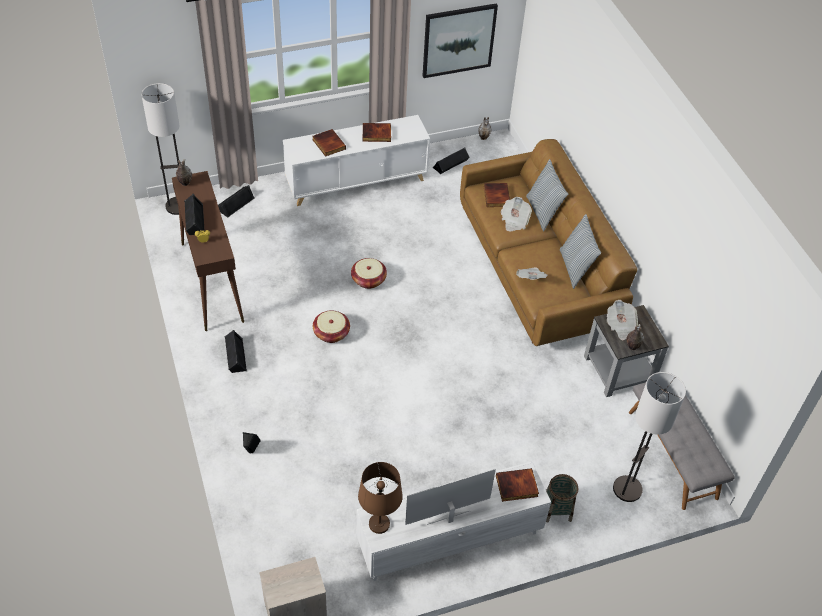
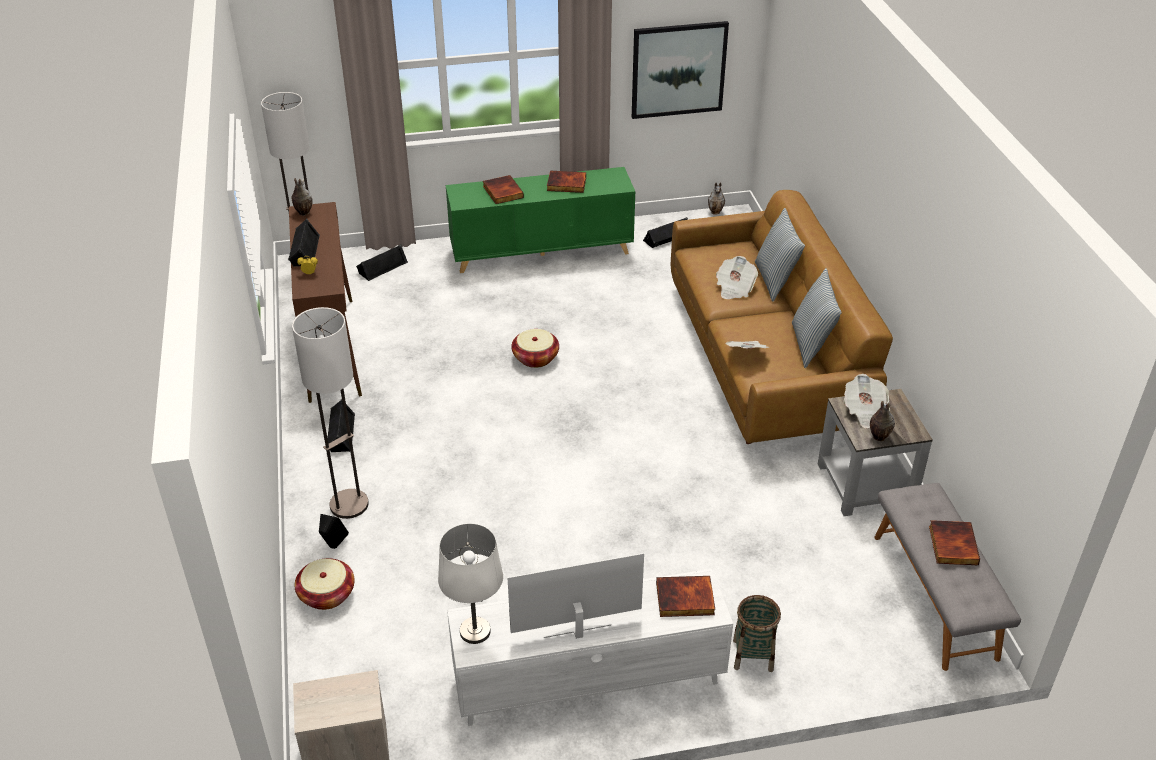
camera: 10 degrees right, 10 degrees down
(331, 333) = (473, 415): basket -> basket (327, 594)
(357, 182) = (542, 251): white cabinet -> green cabinet
(379, 524) = (474, 631): brown table lamp -> white table lamp
(496, 196) = (713, 260): book -> book (952, 545)
(627, 489) = (861, 635): floor lamp -> floor lamp (349, 504)

